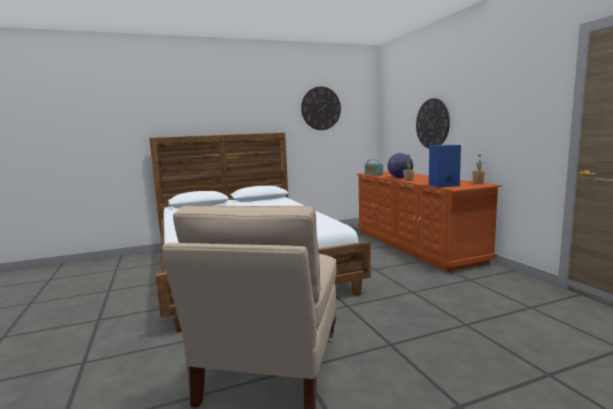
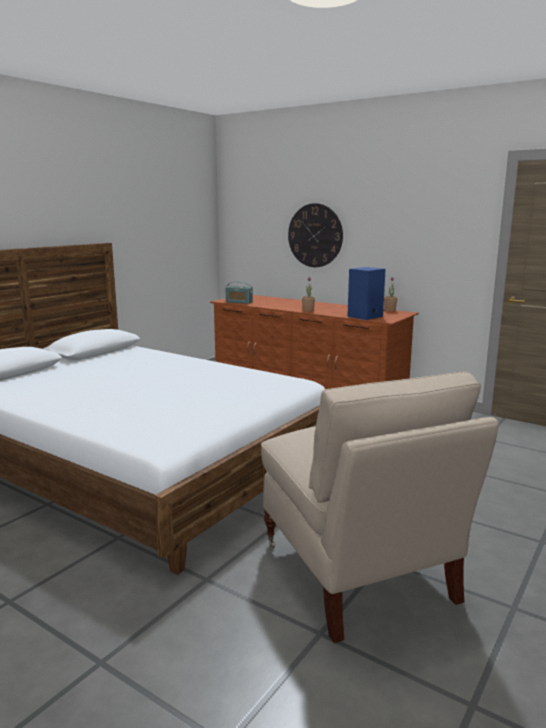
camera: 35 degrees left, 5 degrees up
(321, 108) = (151, 204): wall clock -> none
(400, 177) = (287, 306): globe -> none

